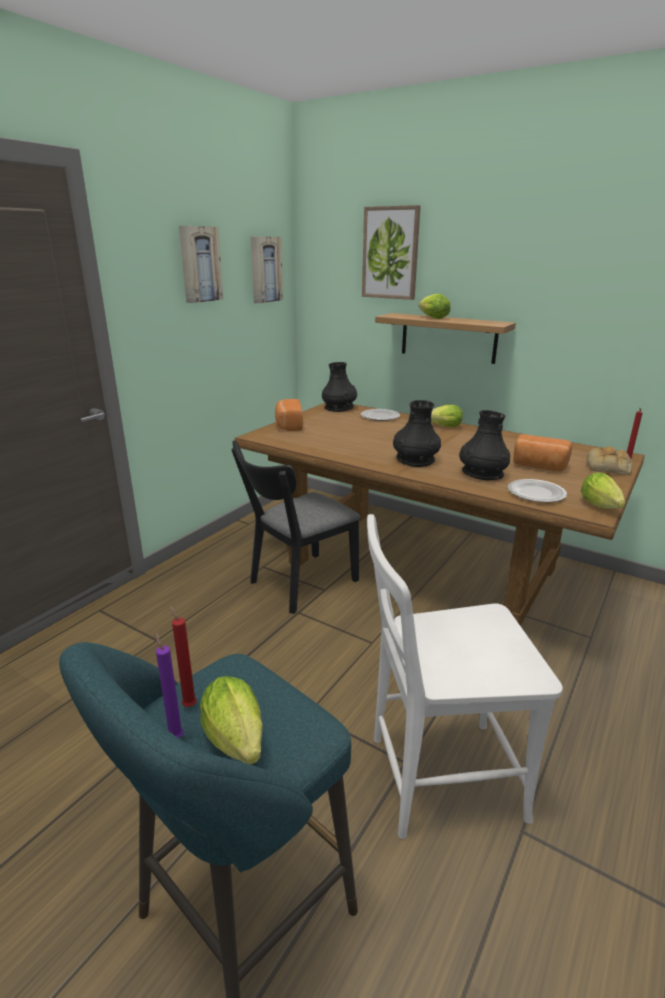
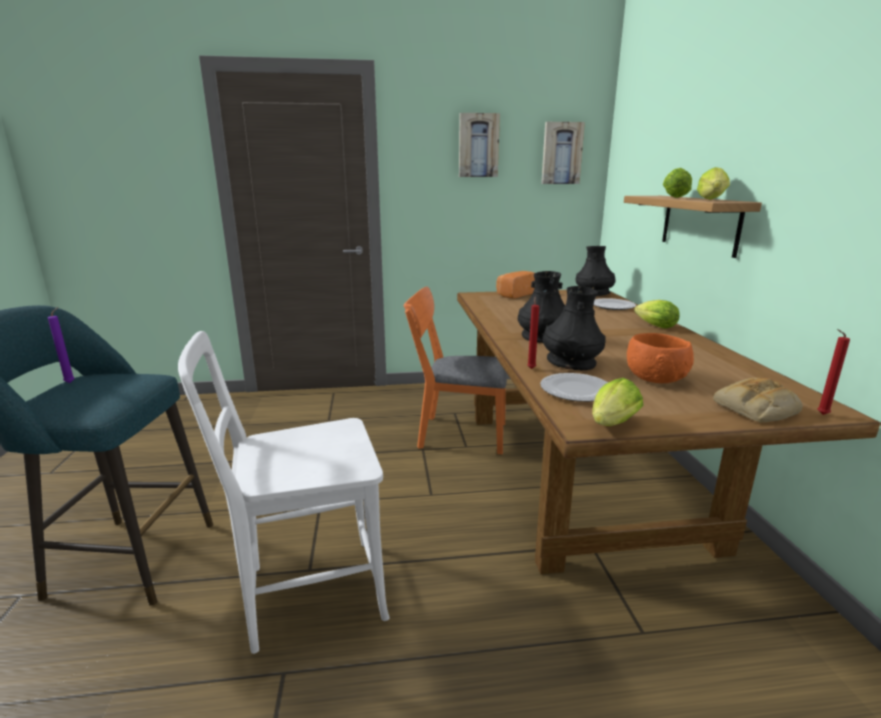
camera: 50 degrees right, 5 degrees down
(188, 704) = (102, 377): red candle -> red candle (531, 368)
(237, 743) = (69, 396): lettuce -> lettuce (711, 200)
(297, 584) = (455, 434): black chair -> orange chair
(390, 253) = (668, 128): picture -> none
(436, 777) = (306, 593): white chair -> white chair turned 60 degrees counterclockwise
(538, 466) = (656, 378): bread -> orange bowl

